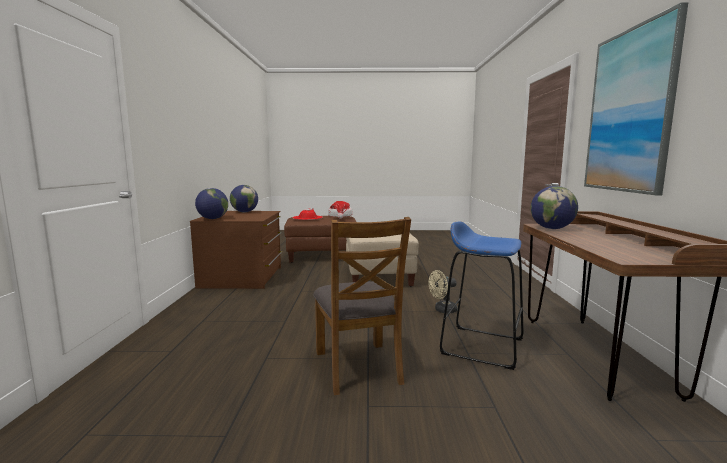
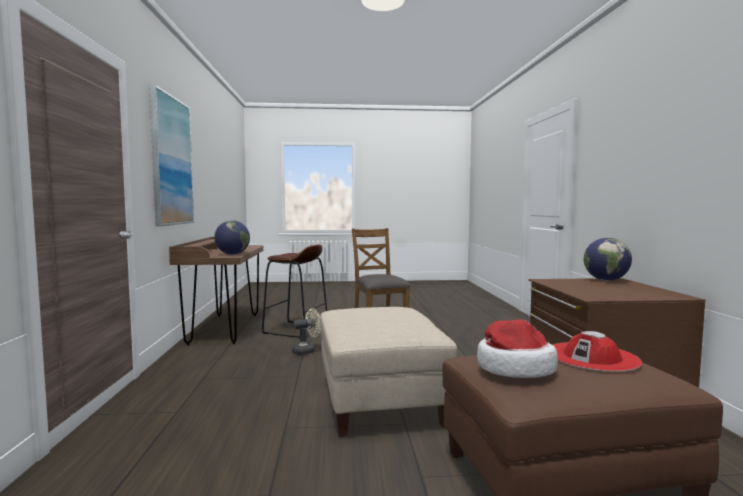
camera: 175 degrees right, 5 degrees down
(244, 212) = (631, 294): globe -> none
(482, 346) = (296, 330): blue stool -> brown stool

